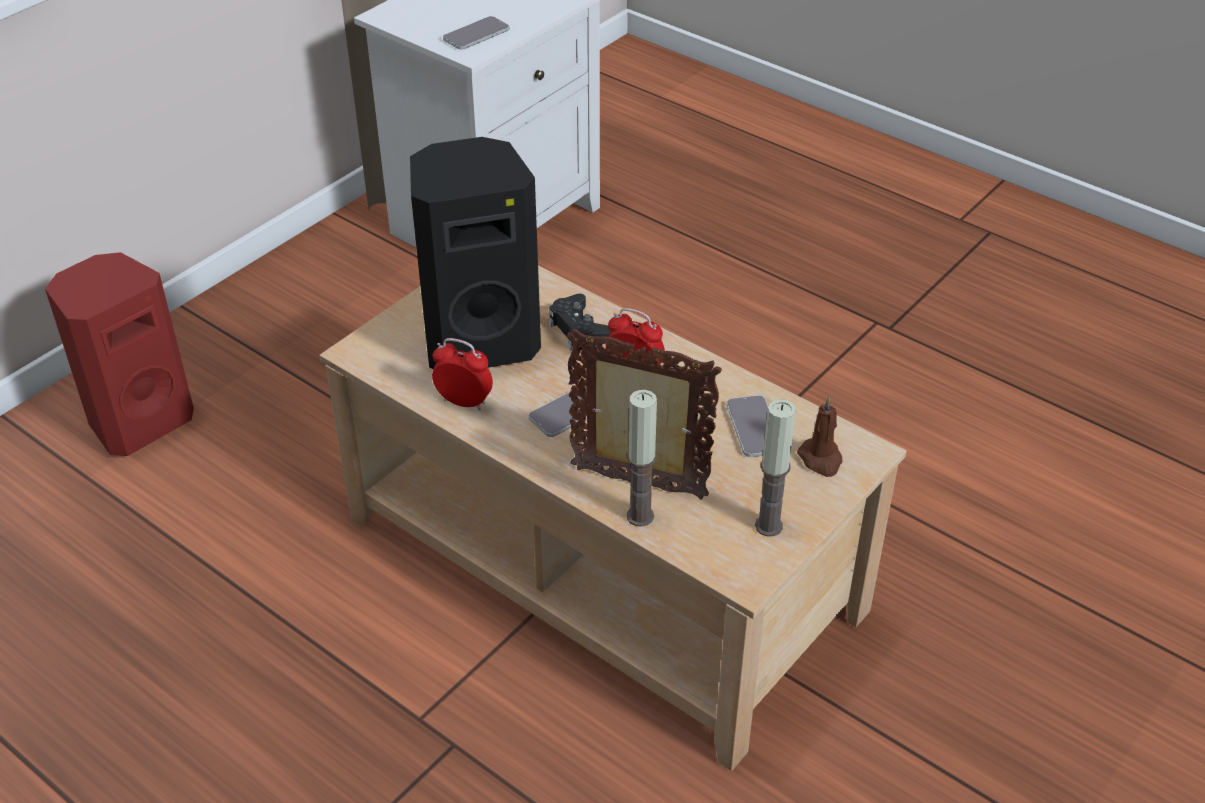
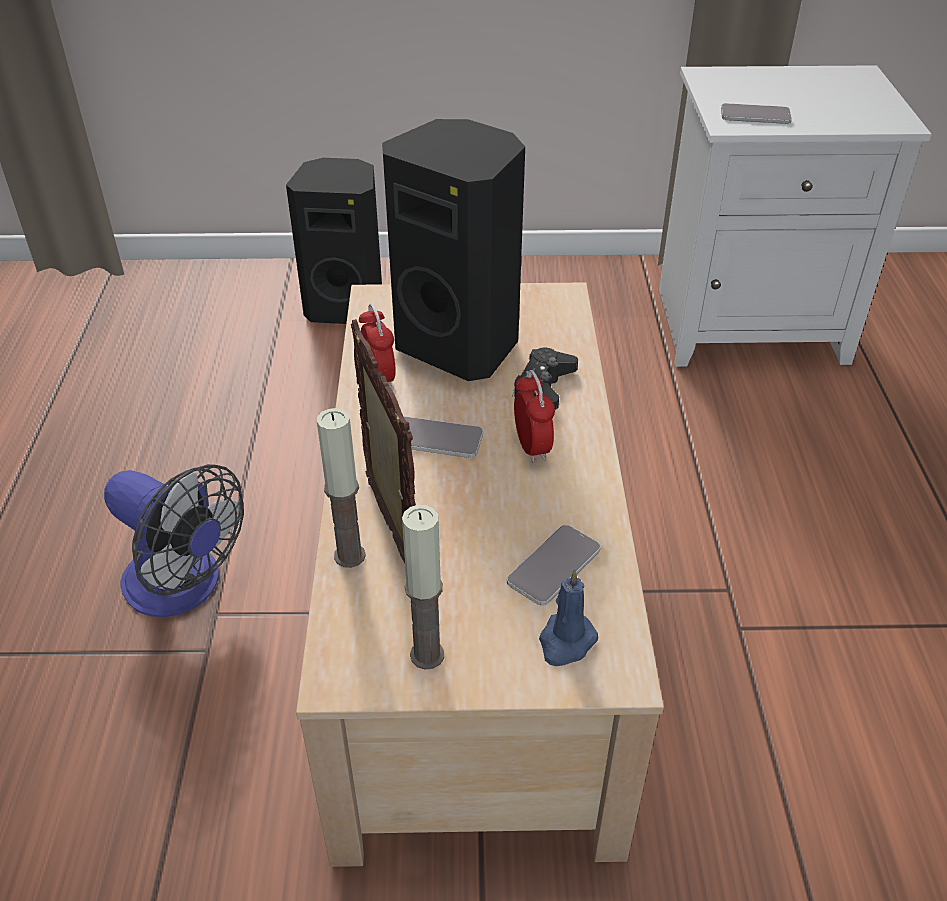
camera: 50 degrees right, 0 degrees up
(139, 421) = (347, 307): red speaker -> black speaker
(365, 725) = (184, 587): none -> fan
(821, 459) = (566, 642): brown candle -> blue candle

